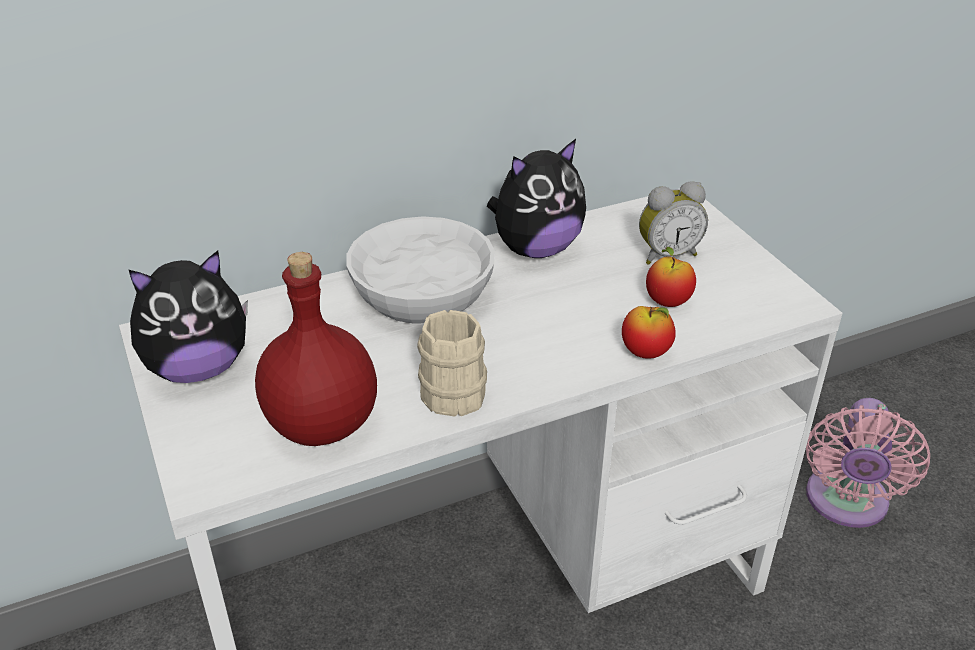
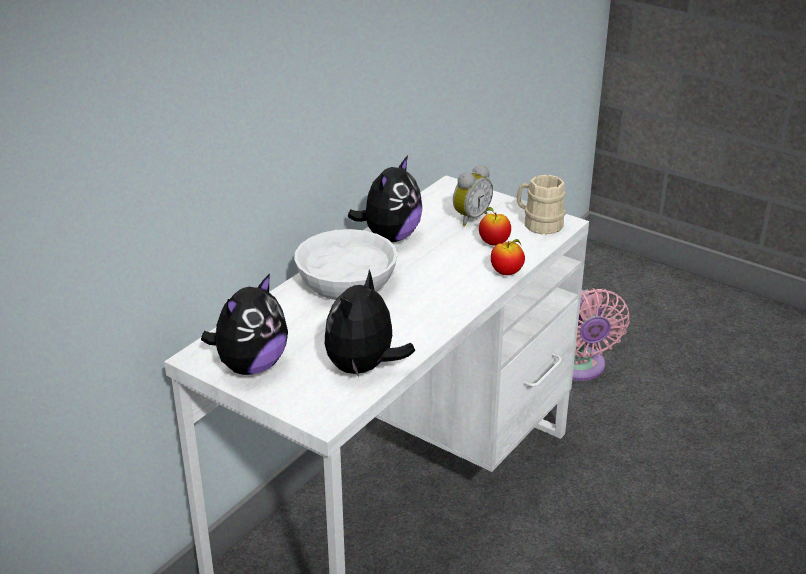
camera: 30 degrees left, 5 degrees down
(322, 426) = (364, 368): red bottle -> plush toy
(448, 389) = (416, 326): beige mug -> beige mug (538, 224)

